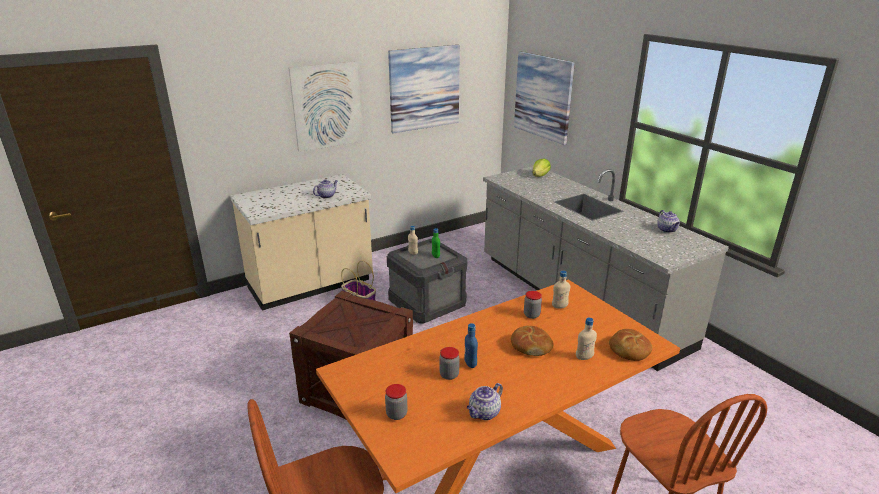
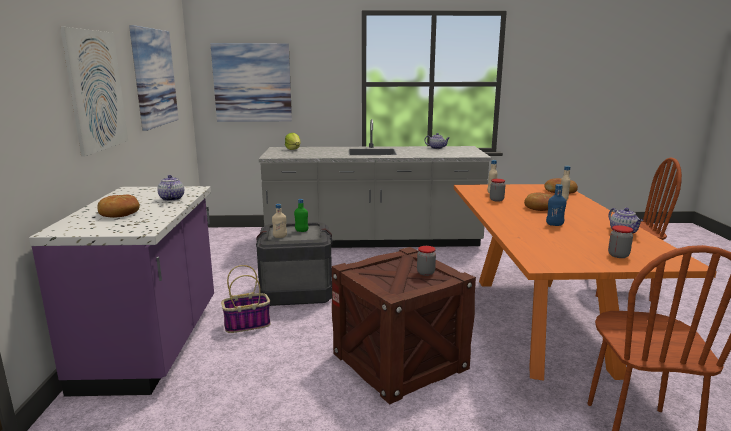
camera: 60 degrees left, 10 degrees down
(284, 196) = (119, 213): none -> bread
(311, 286) = (153, 345): beige counter -> purple counter
(449, 375) = (567, 232): jar -> jar (425, 273)

